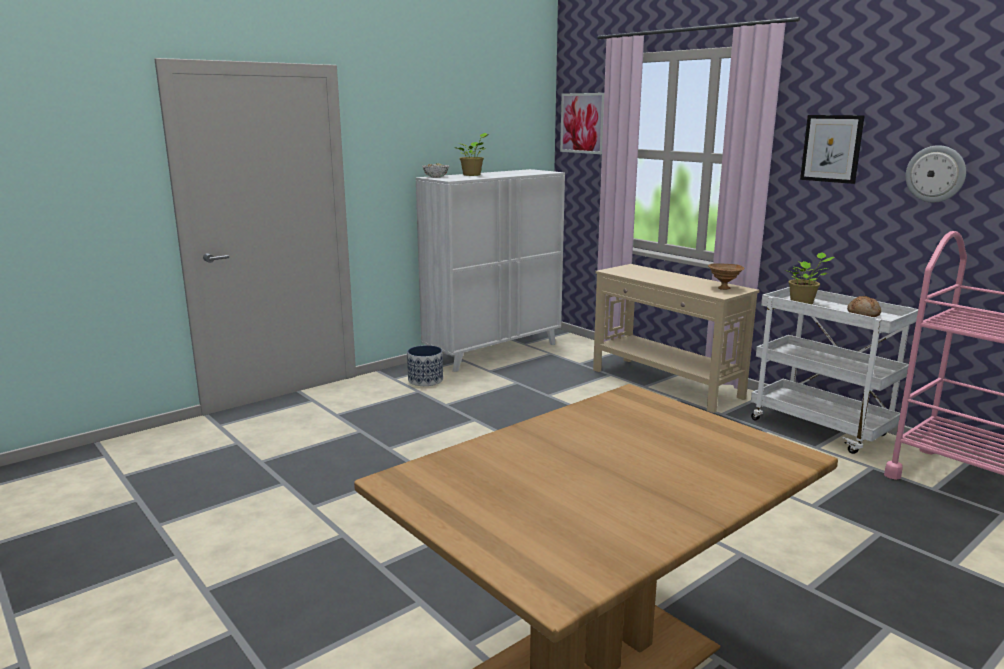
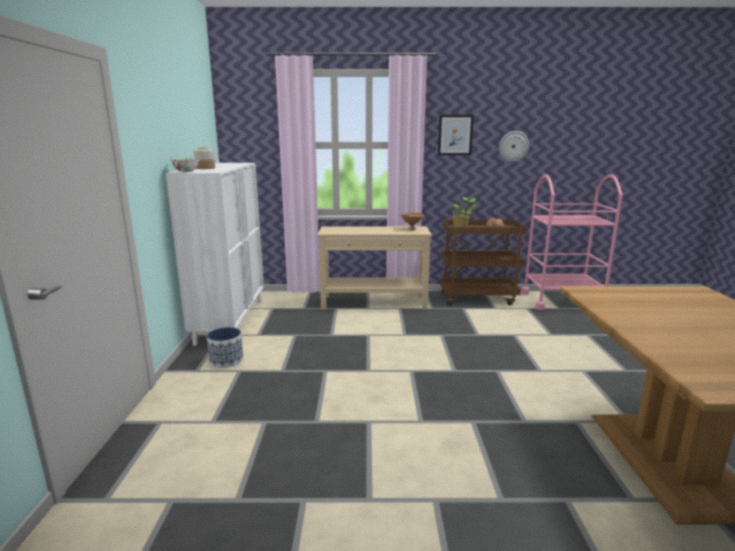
camera: 50 degrees left, 0 degrees up
(473, 175) = (205, 168): potted plant -> jar
(583, 123) = (249, 123): picture -> none
(822, 428) = (478, 298): white cart -> brown cart

